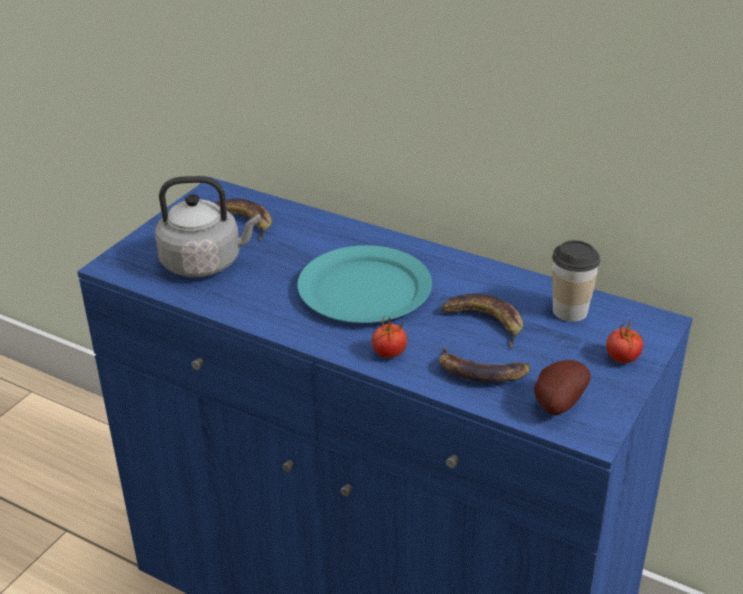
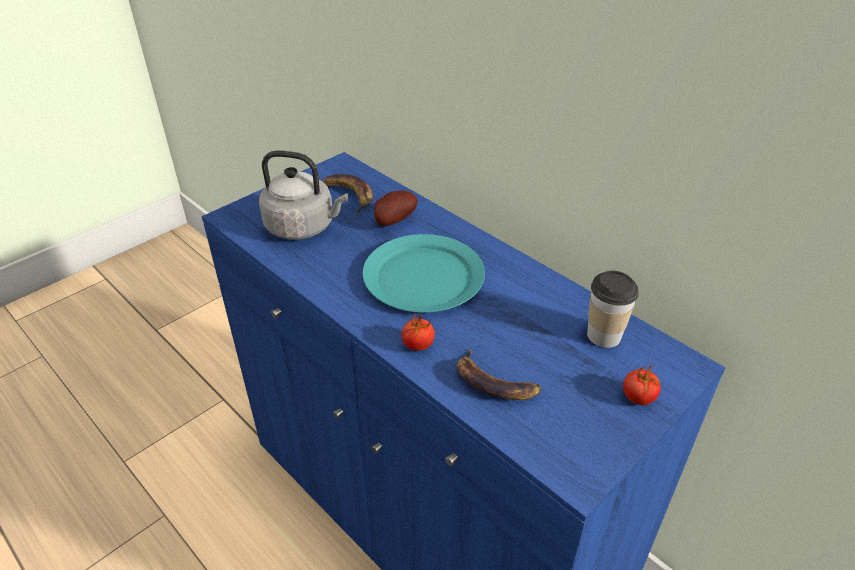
camera: 15 degrees right, 5 degrees up
(483, 322) = (517, 330): banana -> none
(556, 404) = (554, 434): potato -> potato (393, 221)

